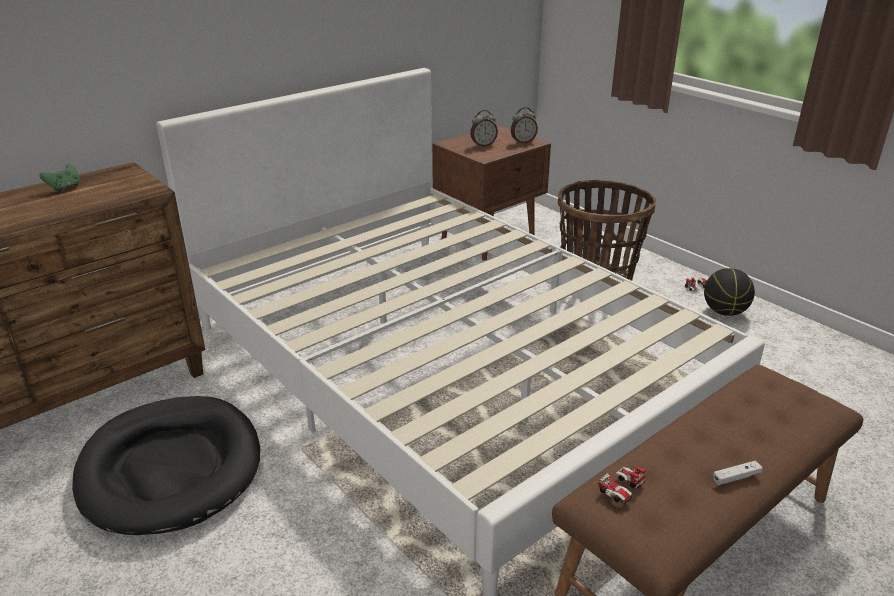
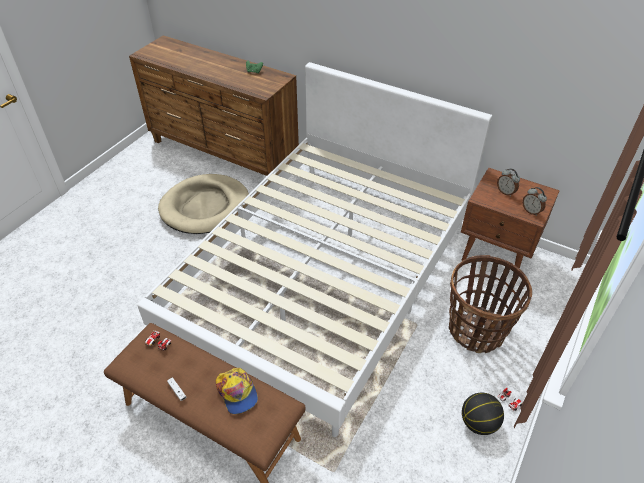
camera: 70 degrees right, 15 degrees up
(171, 468) = (205, 207): black dog bed -> beige dog bed
(743, 411) = (237, 393): none -> cap

